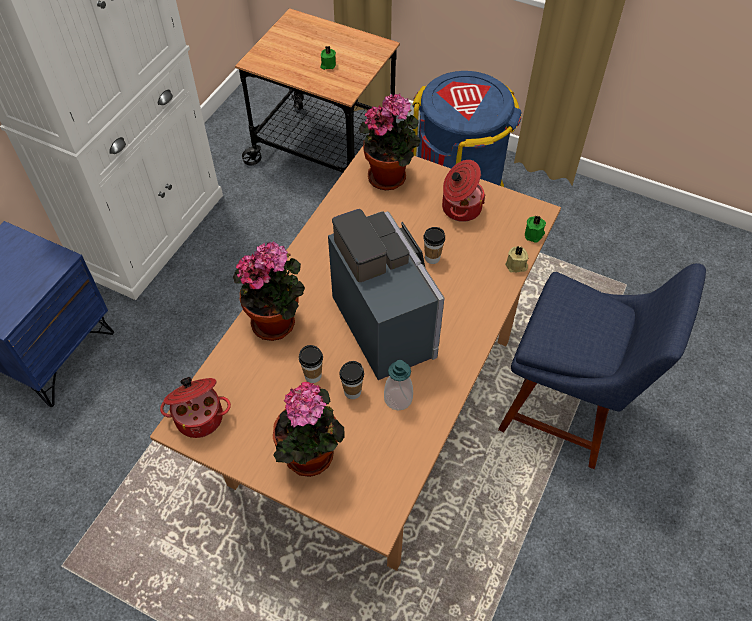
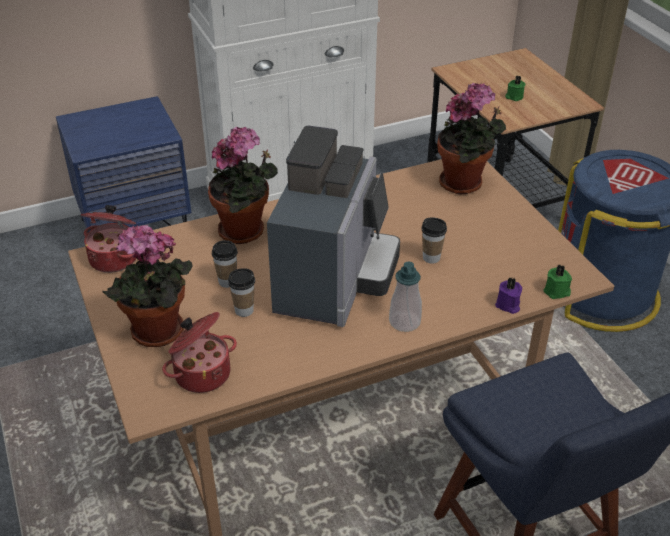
camera: 40 degrees right, 15 degrees down
(398, 398) = (275, 337): soap dispenser -> soap dispenser (404, 322)
(460, 208) = (504, 236): cooking pot -> cooking pot (201, 373)
(516, 266) = (508, 305): beige candle -> purple candle

